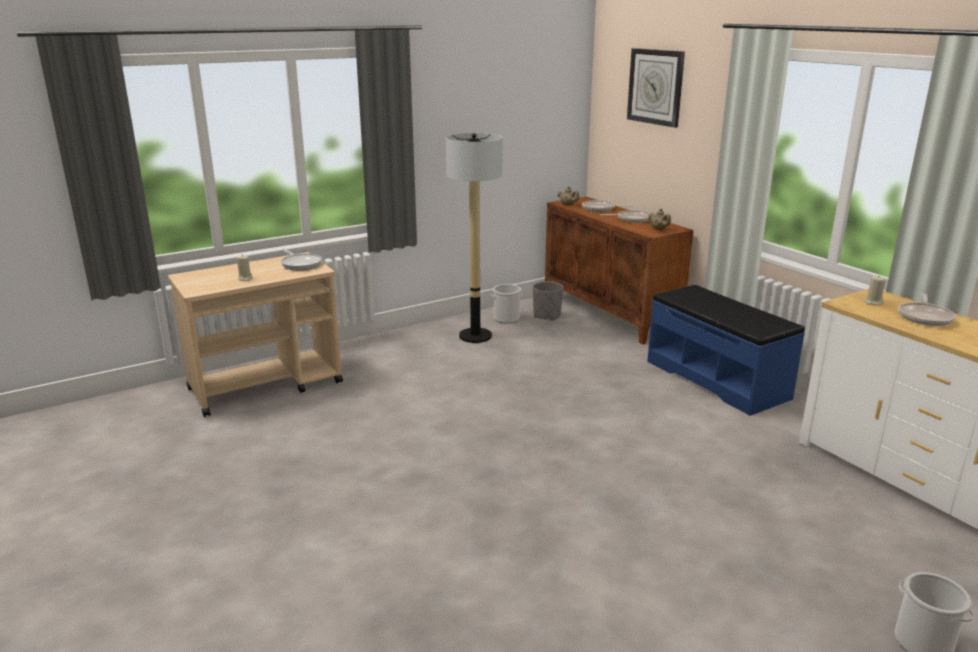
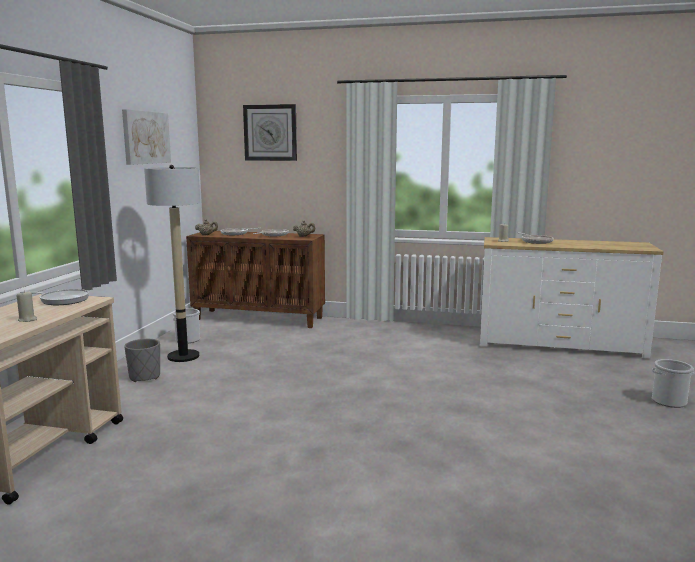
camera: 45 degrees left, 10 degrees down
(492, 93) = (146, 137): none -> picture
(546, 316) = (216, 330): grey planter -> grey planter (144, 377)
(717, 379) = (387, 332): blue bench -> none

